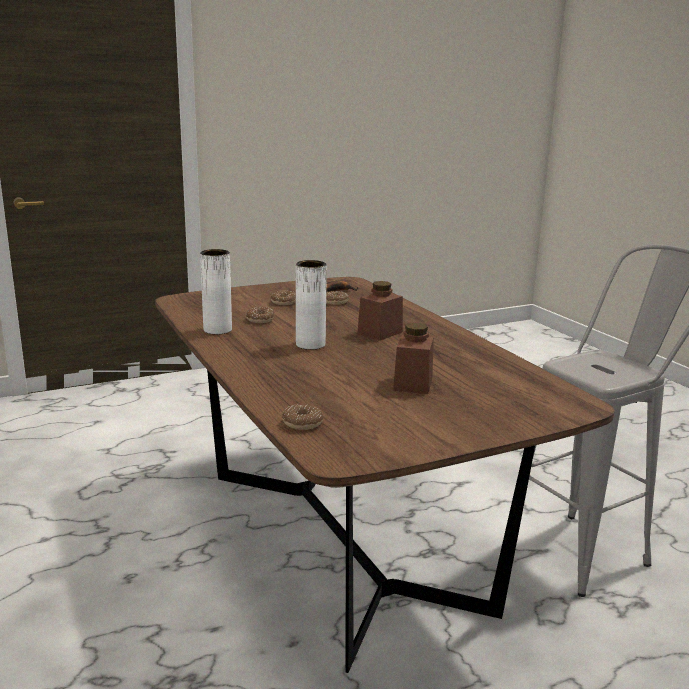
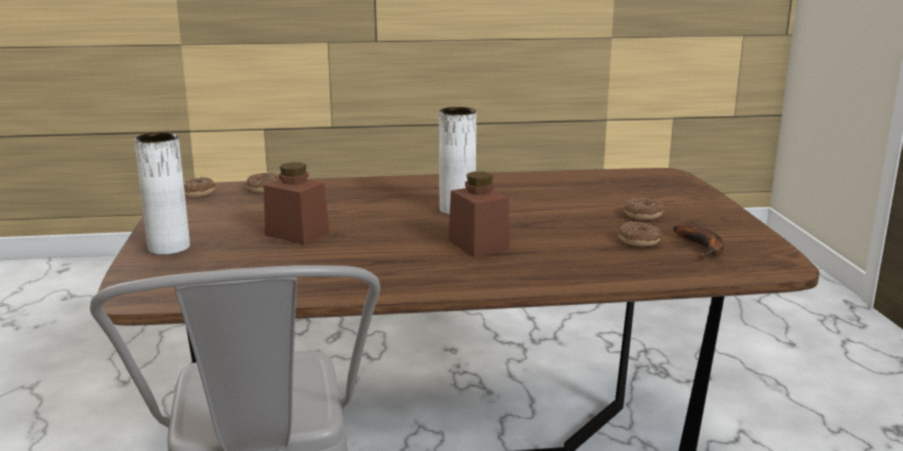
camera: 110 degrees right, 0 degrees up
(217, 330) = (534, 182): white vase -> white vase (169, 248)
(260, 320) = (564, 199): donut -> donut (197, 193)

